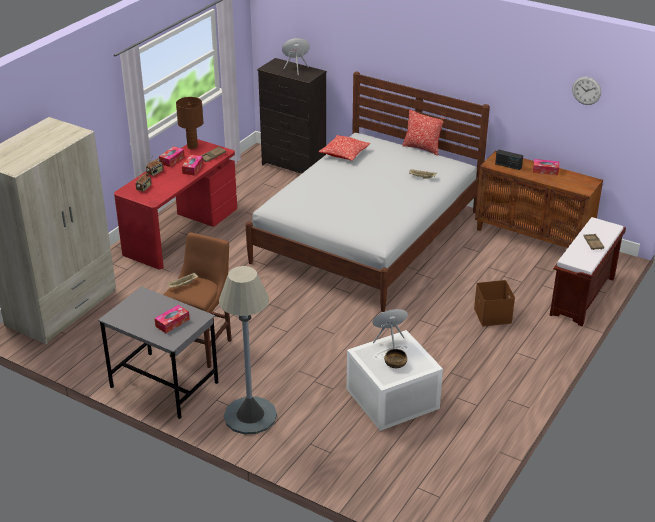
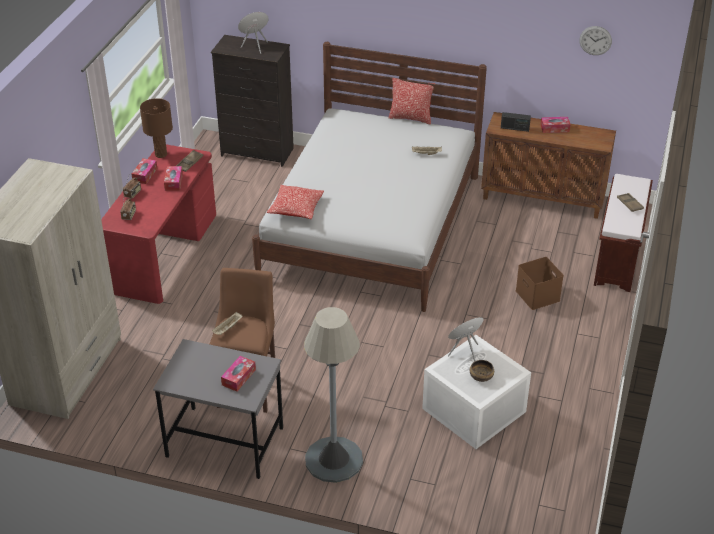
camera: 15 degrees left, 5 degrees up
(344, 154) = (331, 137): pillow -> pillow (296, 208)

